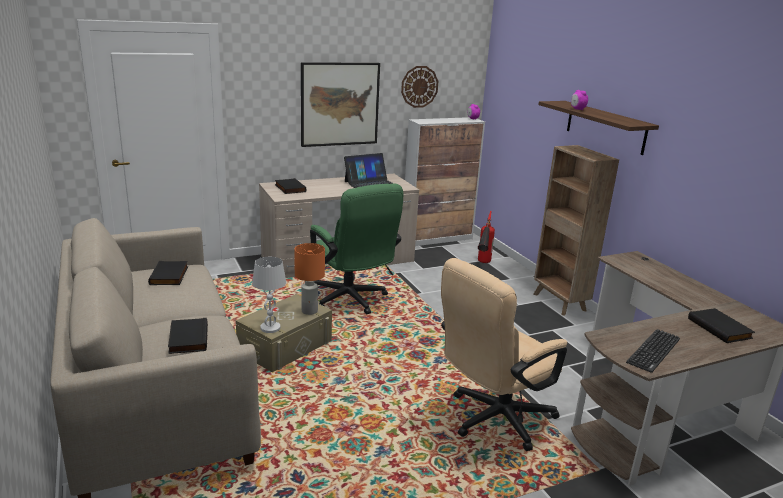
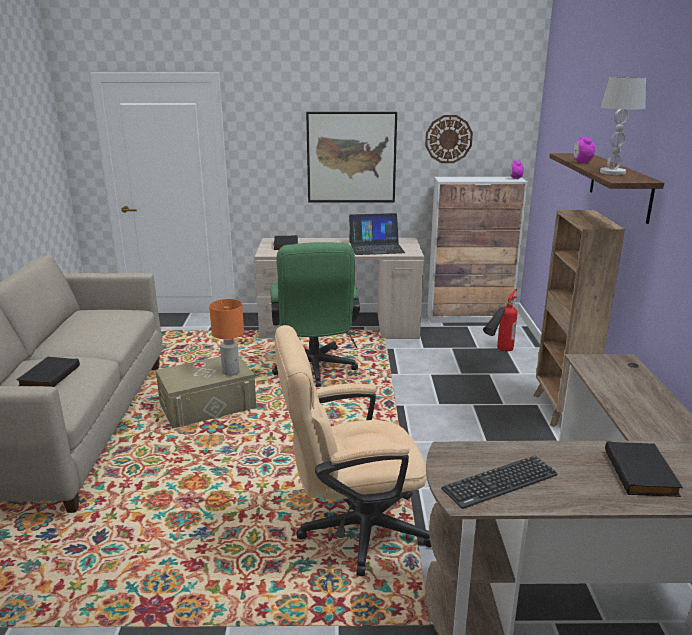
camera: 25 degrees right, 0 degrees up
(170, 276) = (104, 317): black book -> none
(270, 328) = (178, 382): white table lamp -> white table lamp (612, 172)

